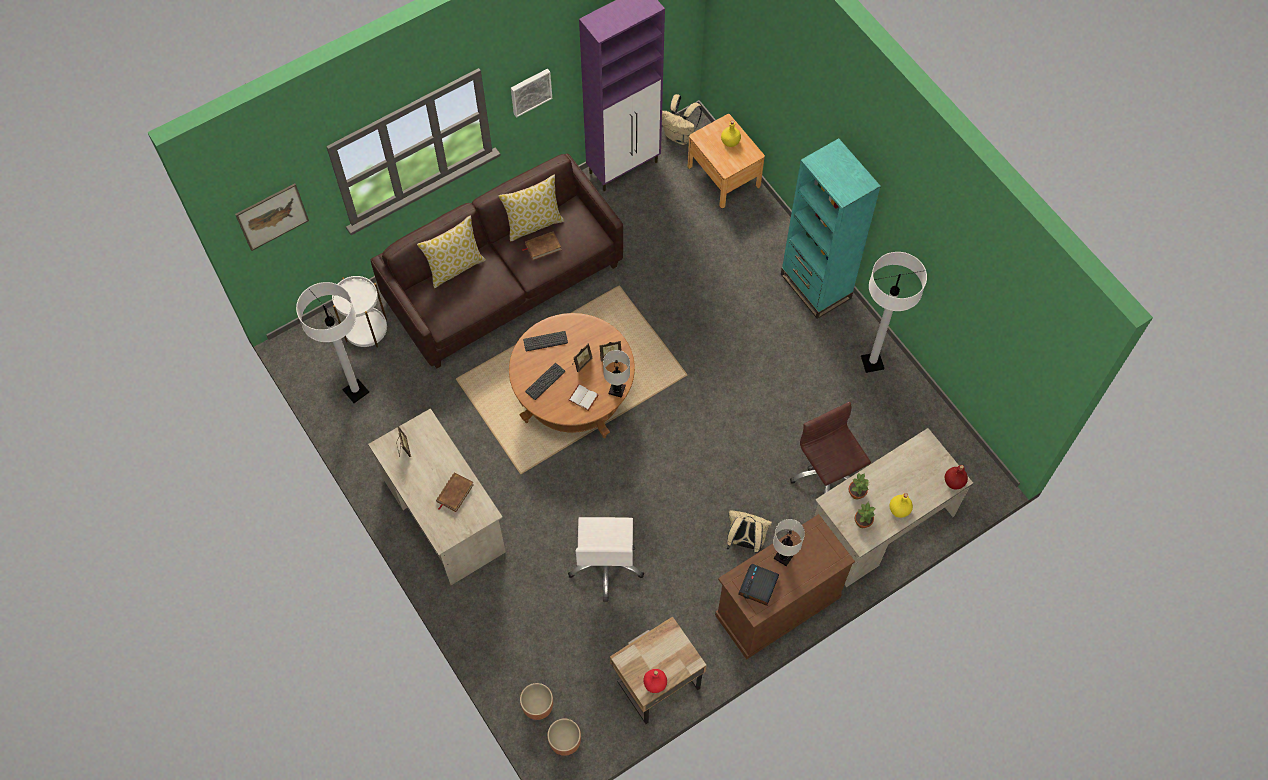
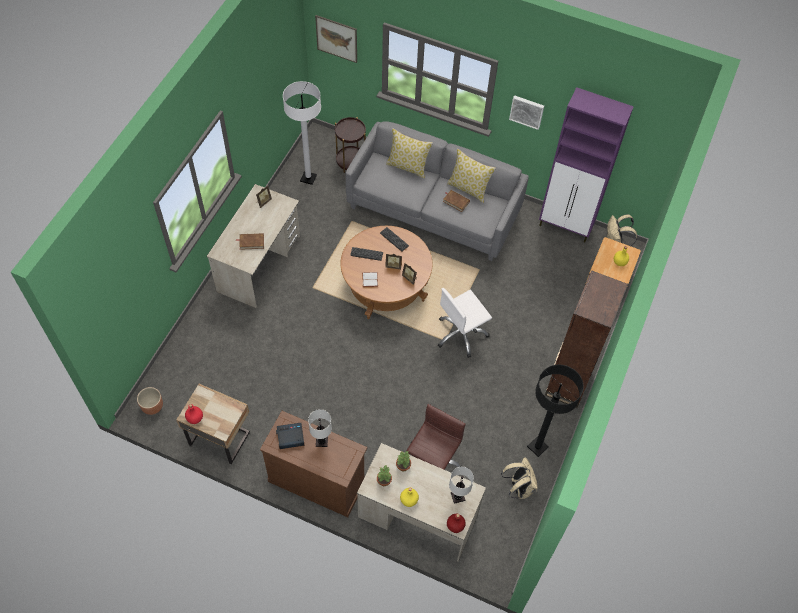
camera: 55 degrees right, 5 degrees down
(366, 330) = (351, 161): white side table -> brown side table
(504, 282) = (434, 209): brown sofa -> grey sofa
(537, 706) = (167, 379): brown planter -> none
(606, 565) = (282, 366): white office chair -> white office chair (461, 334)
(616, 390) = (388, 294): white table lamp -> white table lamp (457, 496)
(745, 542) = (350, 437): beige backpack -> beige backpack (518, 487)
(815, 286) = (568, 381): turquoise bookcase -> brown bookcase
(872, 363) = (537, 447): white floor lamp -> black floor lamp

